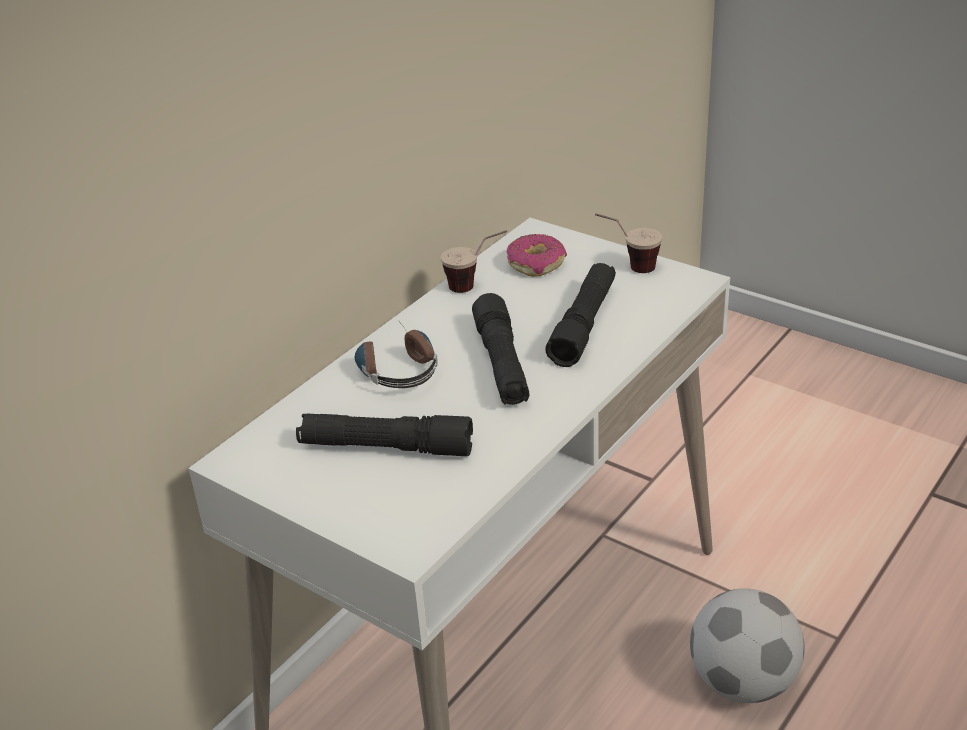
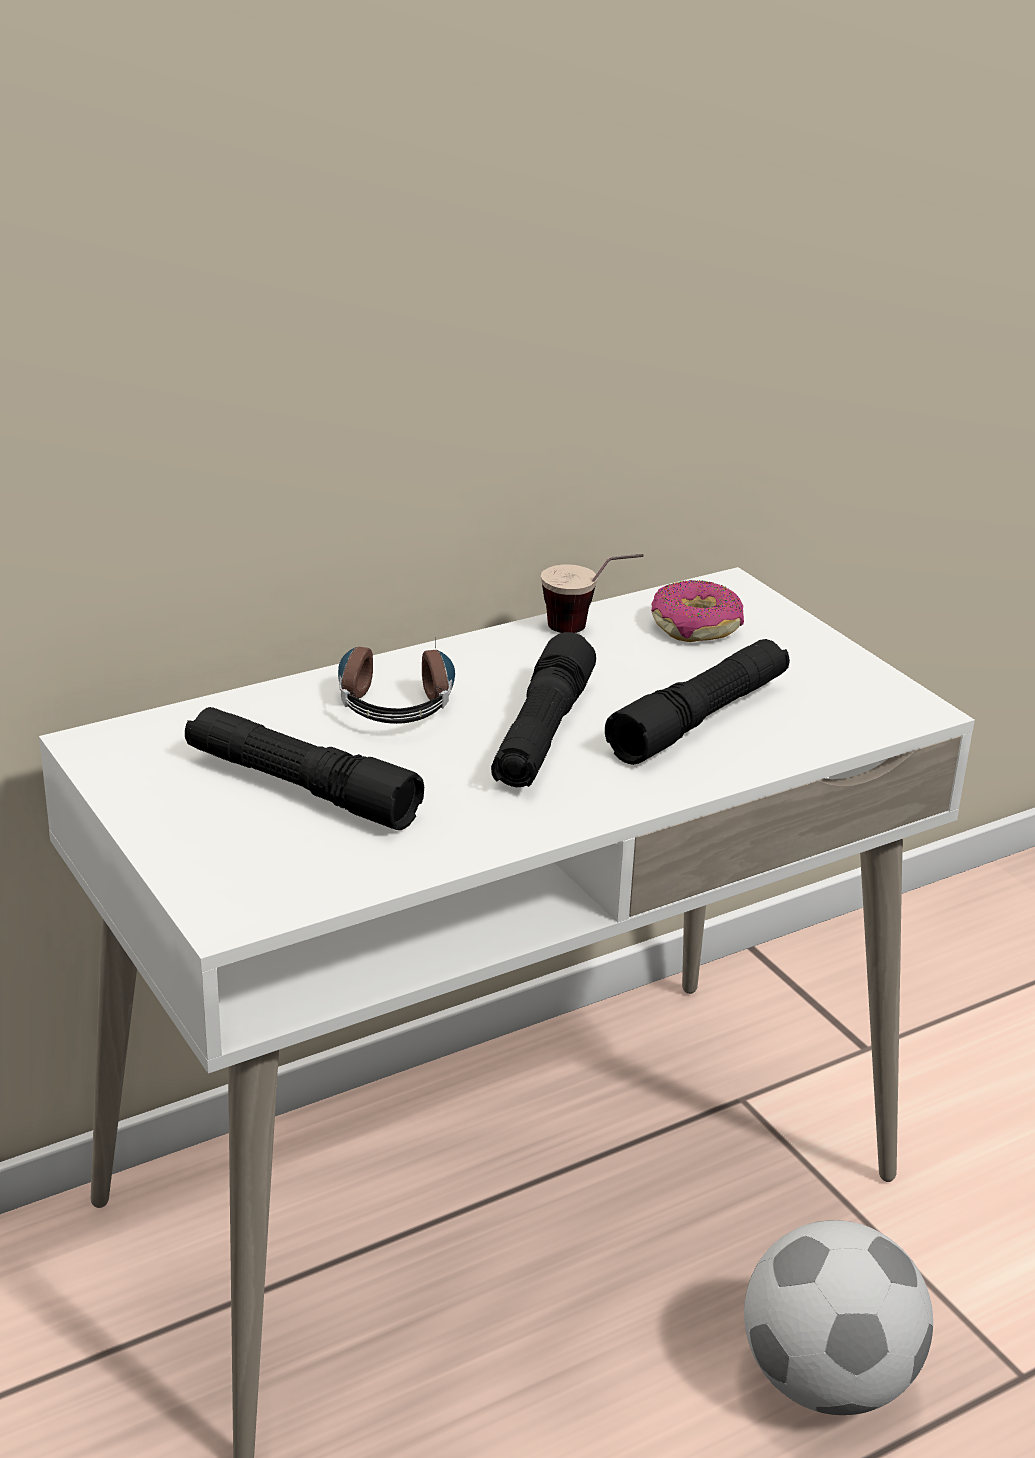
camera: 20 degrees right, 5 degrees down
(627, 267) = (826, 665): cup -> none

